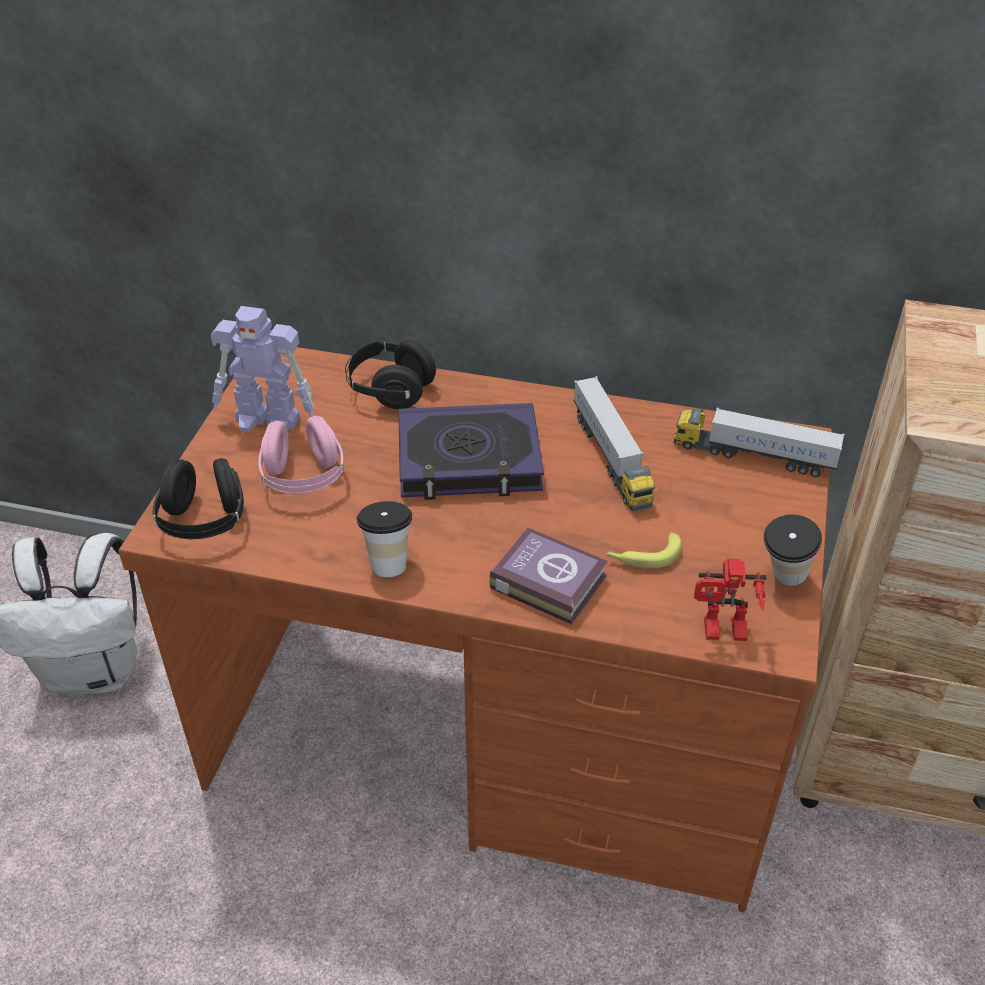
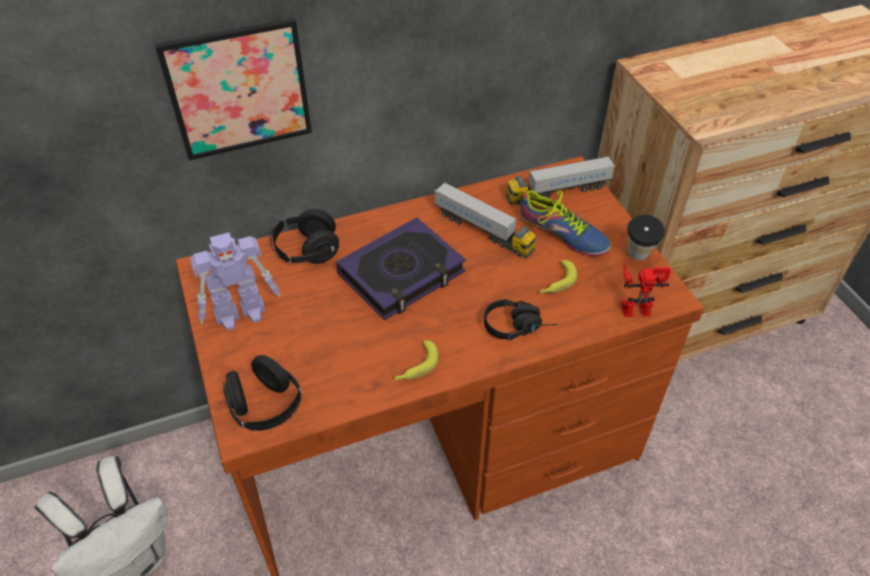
camera: 35 degrees left, 5 degrees up
(303, 478) = (306, 340): pink headphones -> none
(360, 158) = (238, 90): none -> picture
(388, 562) = (415, 367): cup -> banana
(547, 580) = (518, 326): book -> black headphones
(710, 505) = (563, 233): none -> shoe
(722, 633) = (637, 306): toy robot -> toy robot turned 150 degrees counterclockwise

